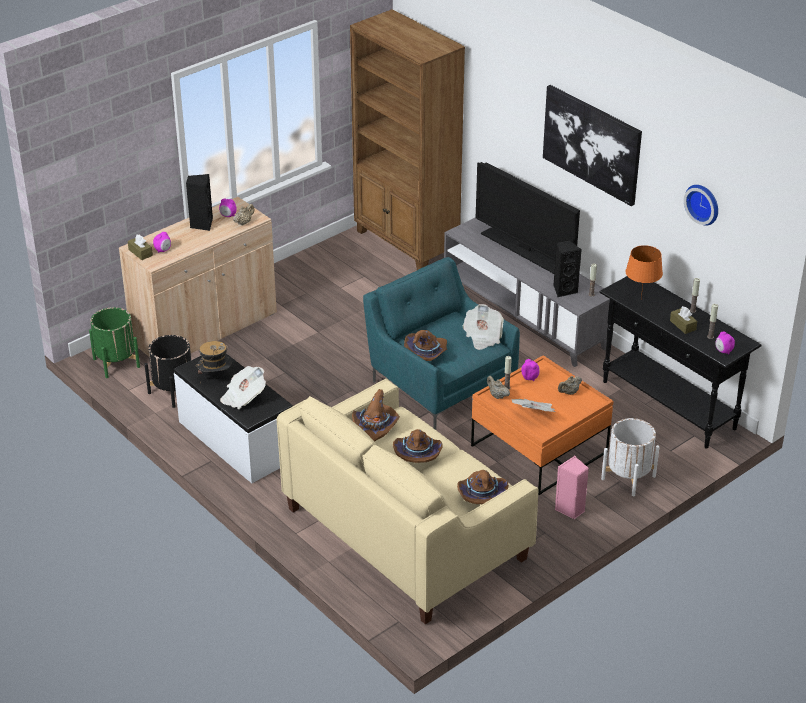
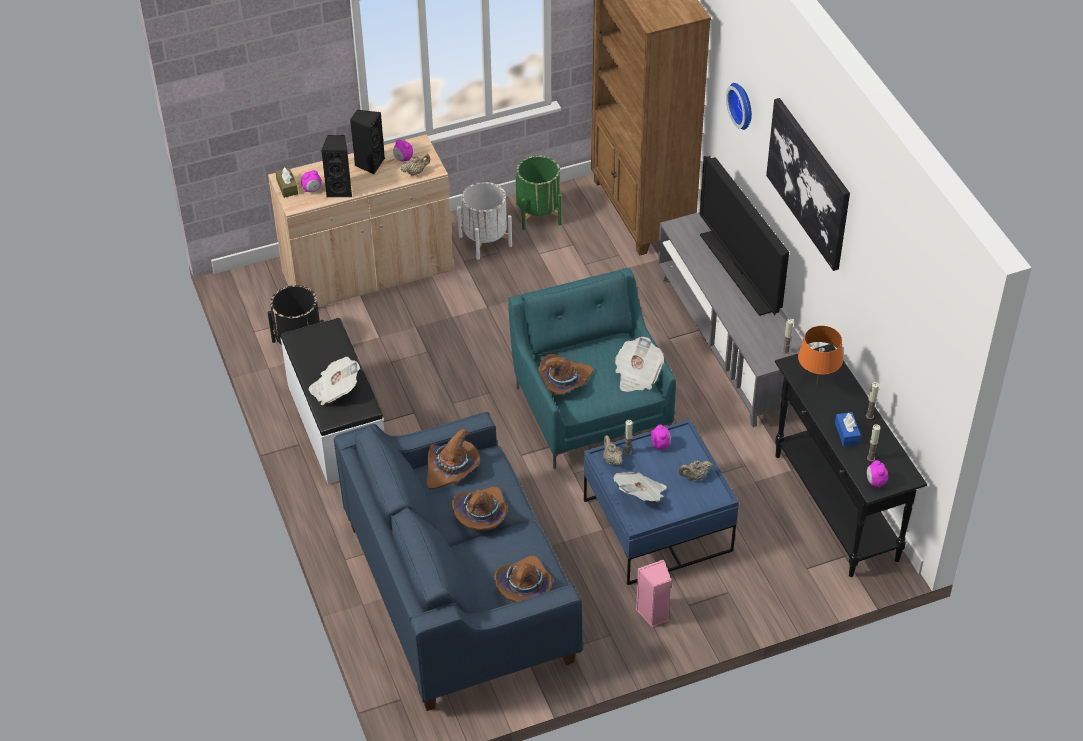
camera: 20 degrees right, 10 degrees up
(116, 363) = (257, 293): green planter -> green planter (538, 214)
(215, 377) = (317, 356): hat -> none
(406, 533) = (460, 593): beige sofa -> blue sofa
(539, 449) = (657, 526): orange coffee table -> blue coffee table
(564, 290) = (757, 337): black speaker -> black speaker (340, 190)
(628, 477) = (740, 590): white planter -> white planter (485, 241)
(683, 325) = (846, 433): brown tissue box -> blue tissue box
(703, 203) = (894, 302): wall clock -> wall clock (743, 105)

